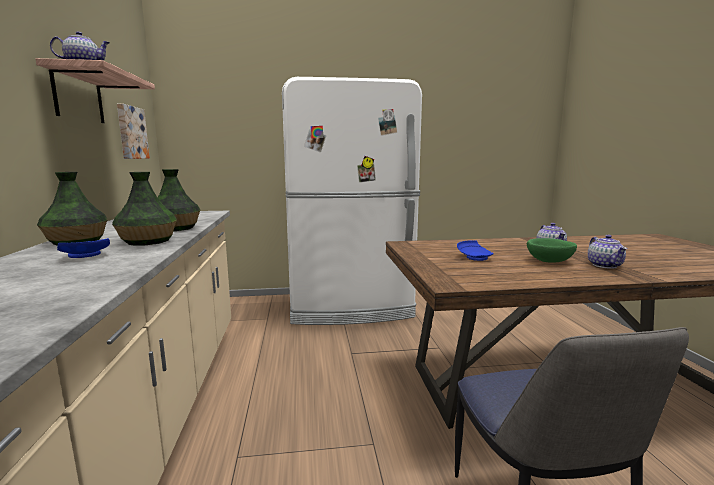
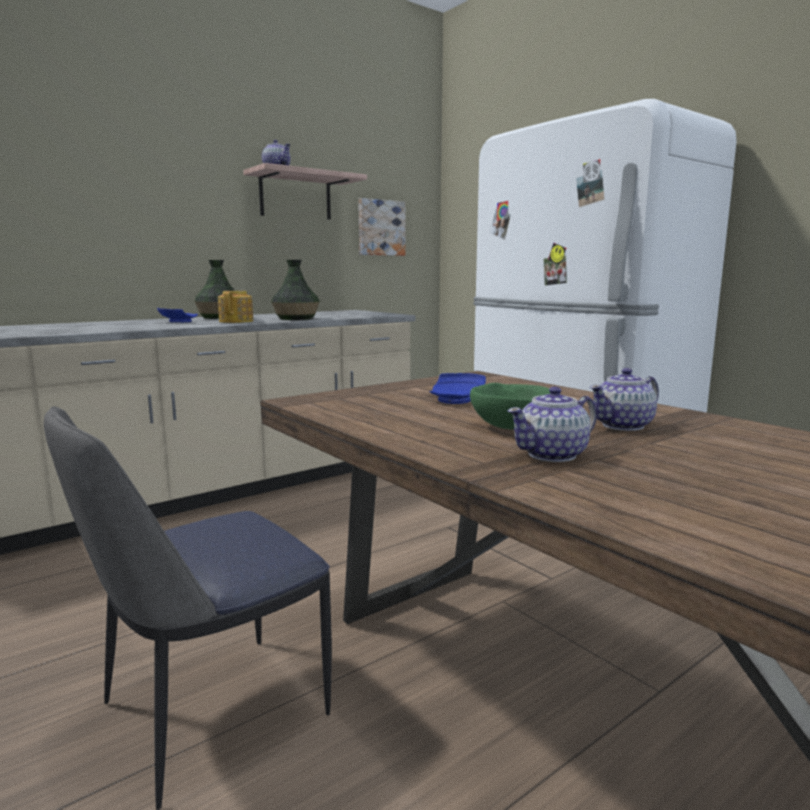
camera: 60 degrees right, 0 degrees up
(148, 241) = (237, 321): vase -> teapot

